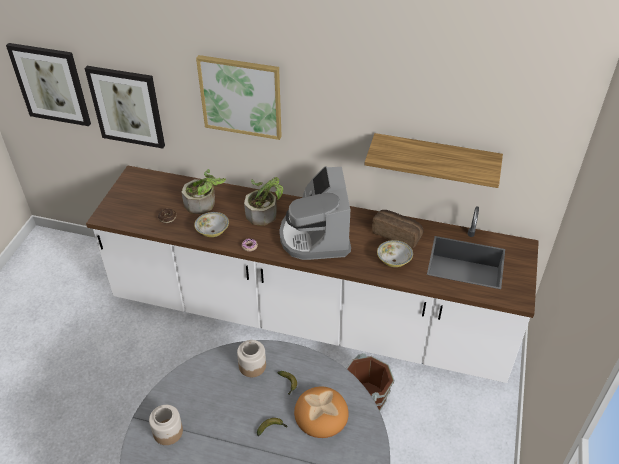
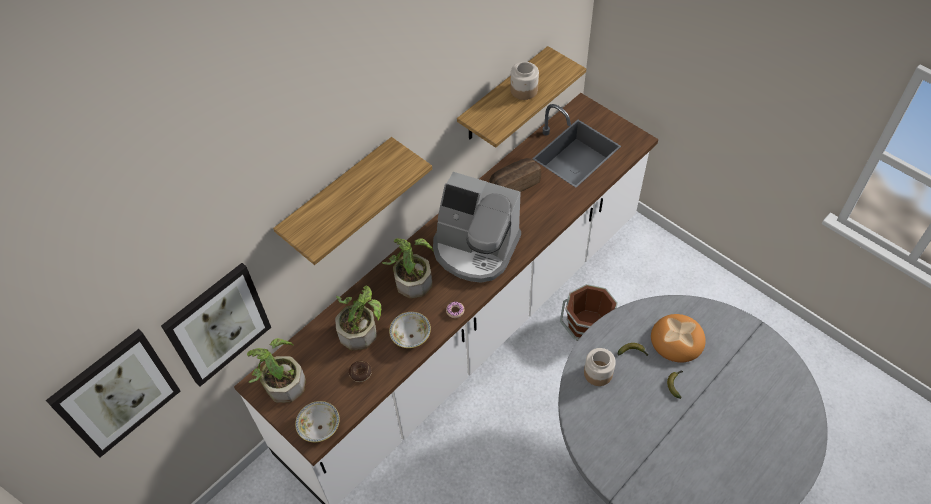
camera: 60 degrees left, 10 degrees up
(141, 184) = (281, 381): none -> potted plant
(167, 432) = (641, 474): jar -> jar (523, 90)
(241, 96) = (338, 196): picture -> shelf
(394, 260) = (545, 203): bowl -> bowl (319, 427)

